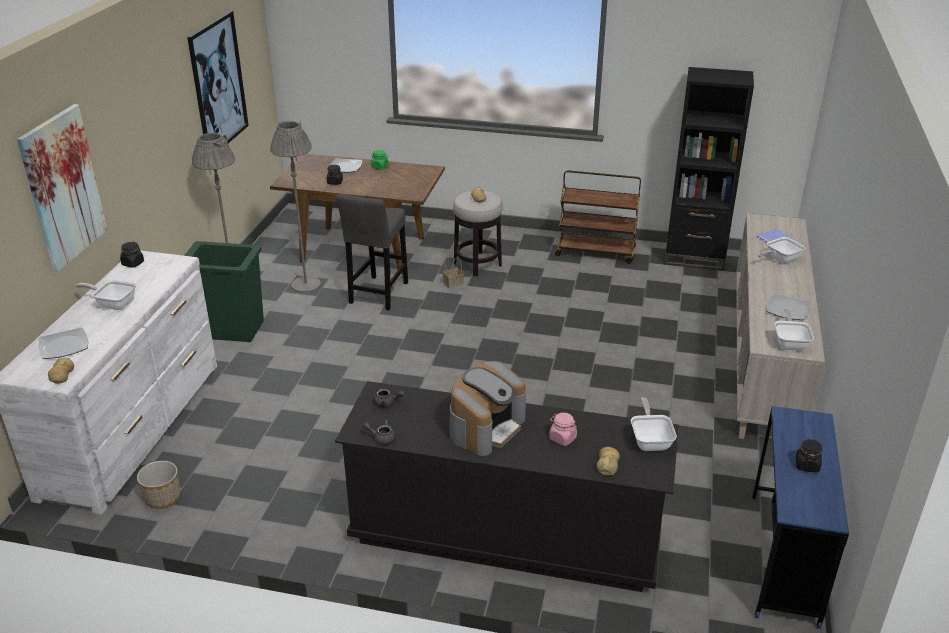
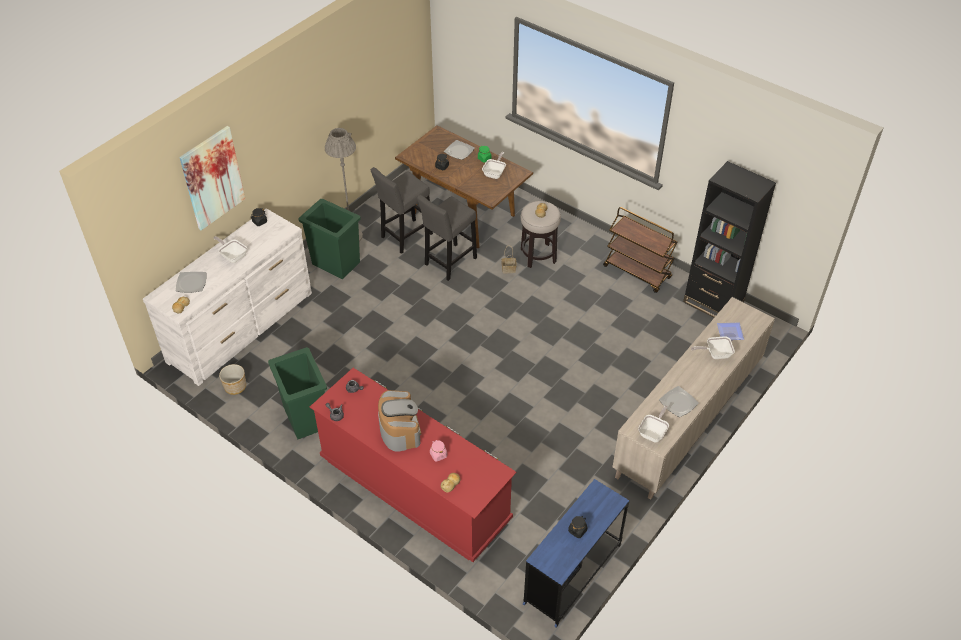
camera: 25 degrees right, 15 degrees up
(218, 84) = (367, 78): picture -> none
(294, 502) = (305, 418): none -> green trash can
(306, 285) = (404, 237): grey floor lamp -> grey stool
(486, 427) = (399, 429): coffee machine -> coffee machine turned 75 degrees counterclockwise
(506, 534) = (414, 489): black dresser -> red dresser
(650, 440) = (489, 477): frying pan -> frying pan (495, 173)

